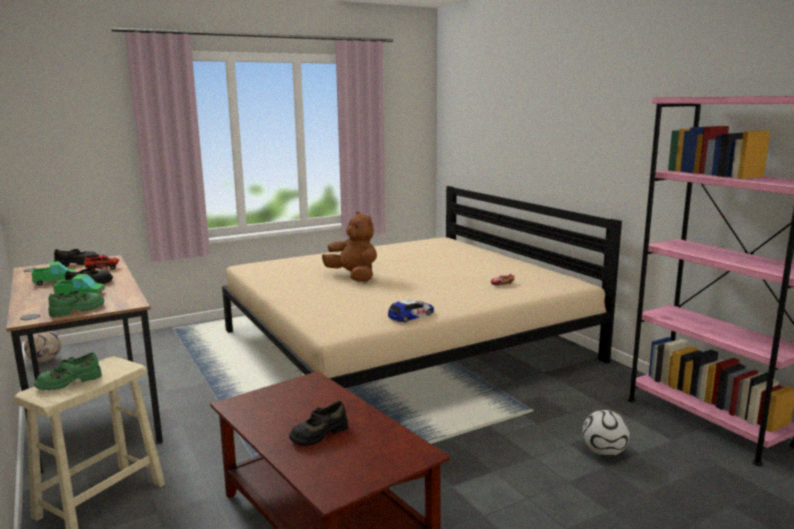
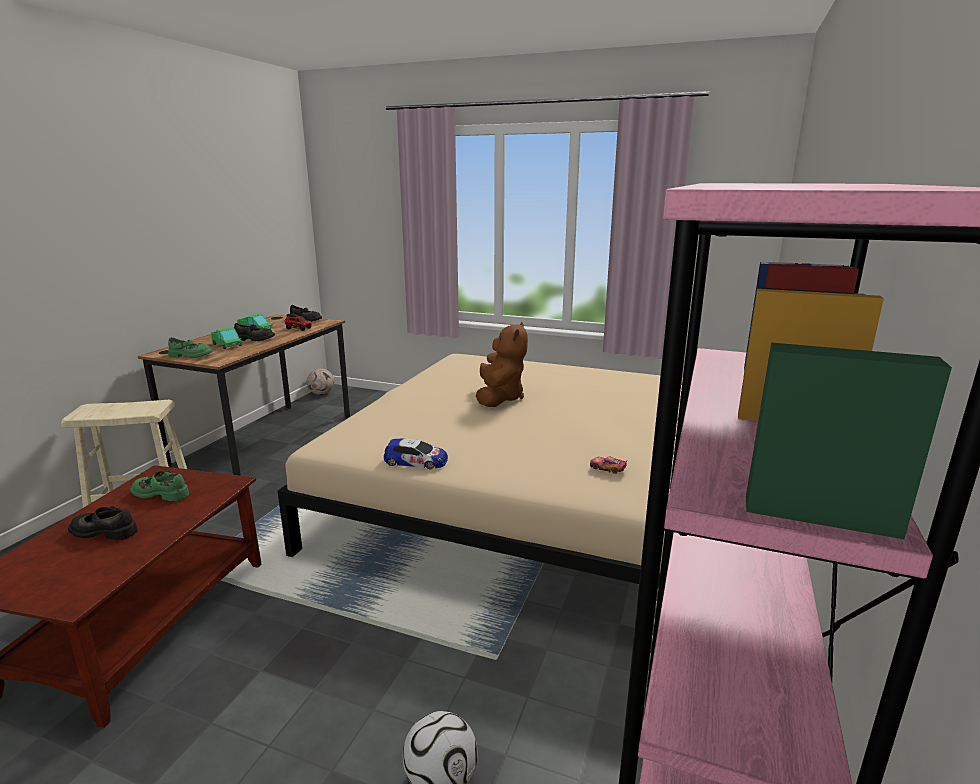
camera: 50 degrees right, 5 degrees up
(68, 381) = (112, 407): green shoe -> green shoe (161, 493)

